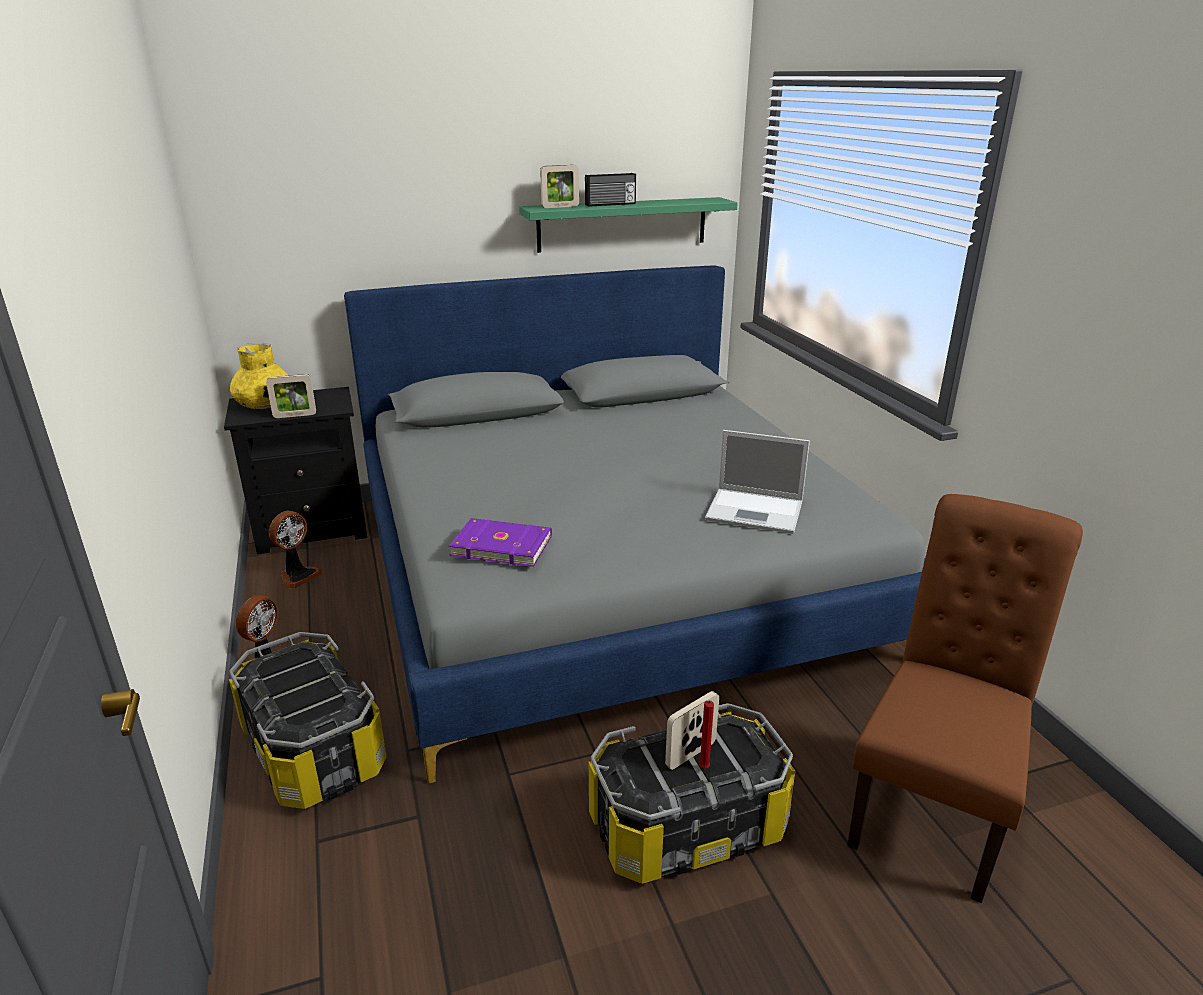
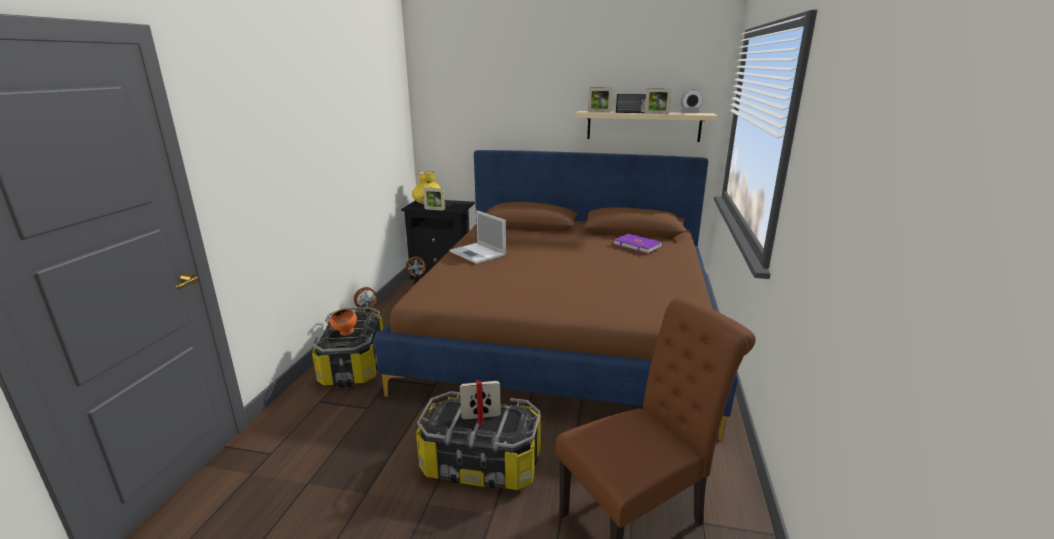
camera: 30 degrees right, 5 degrees down
(307, 697) = (346, 333): none -> orange bowl
(501, 545) = (457, 282): purple book -> purple book (637, 245)
(608, 572) = (567, 330): grey bed -> brown bed
(622, 224) = (643, 126): green shelf -> beige shelf
(652, 204) = (656, 113): none -> picture frame
(692, 200) = (690, 113): none -> alarm clock
(756, 511) = (617, 299): laptop -> laptop (478, 253)

